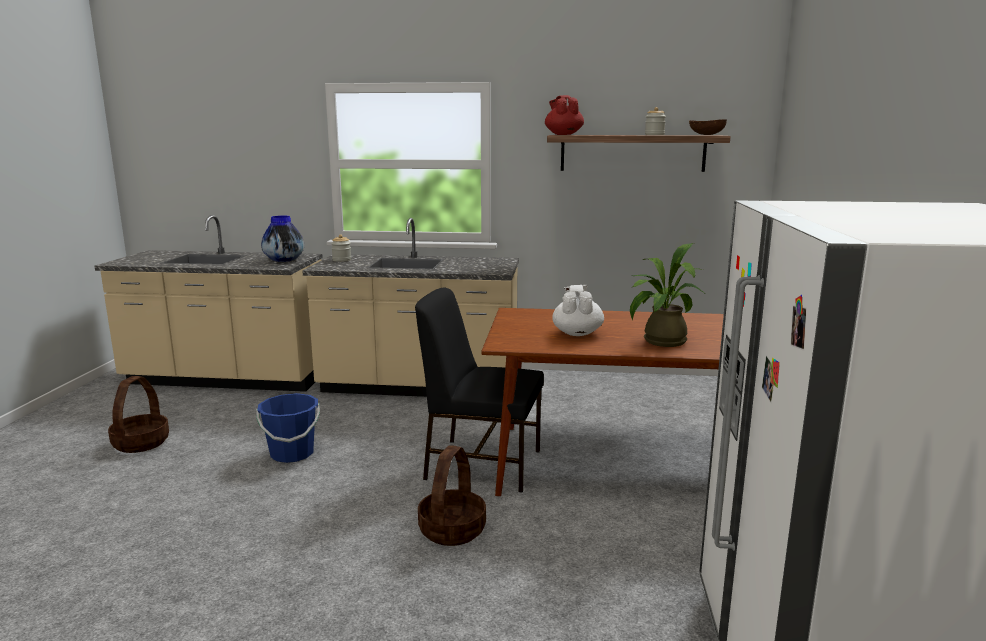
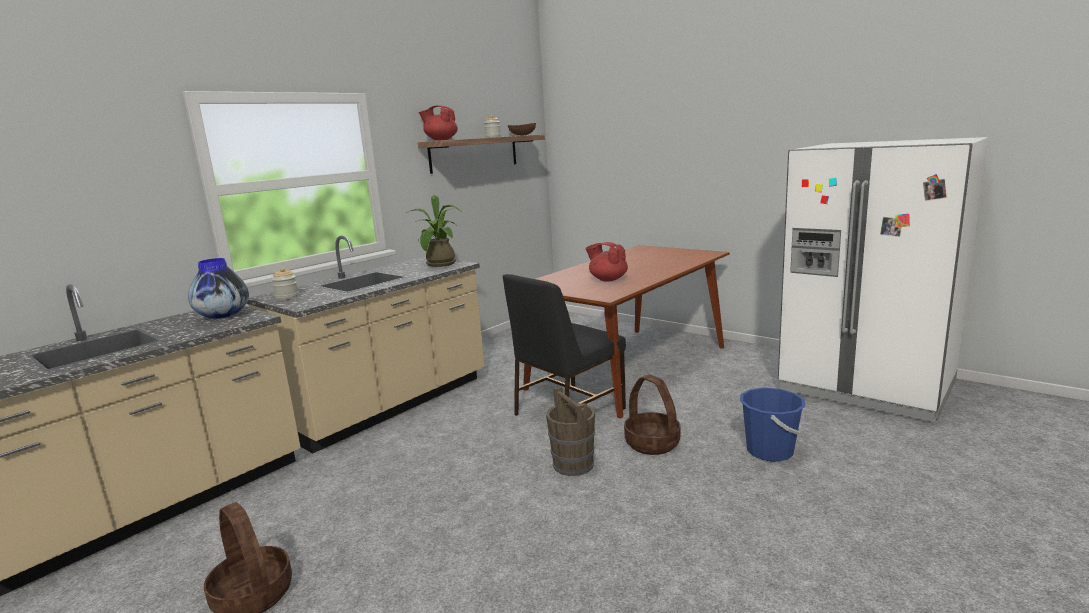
camera: 55 degrees left, 0 degrees up
(292, 454) = (437, 491): blue bucket -> blue bucket (770, 451)
(374, 498) = (573, 464): none -> brown bucket
(577, 333) = (607, 279): white teapot -> red teapot
(660, 342) = (653, 269): potted plant -> potted plant (439, 265)

